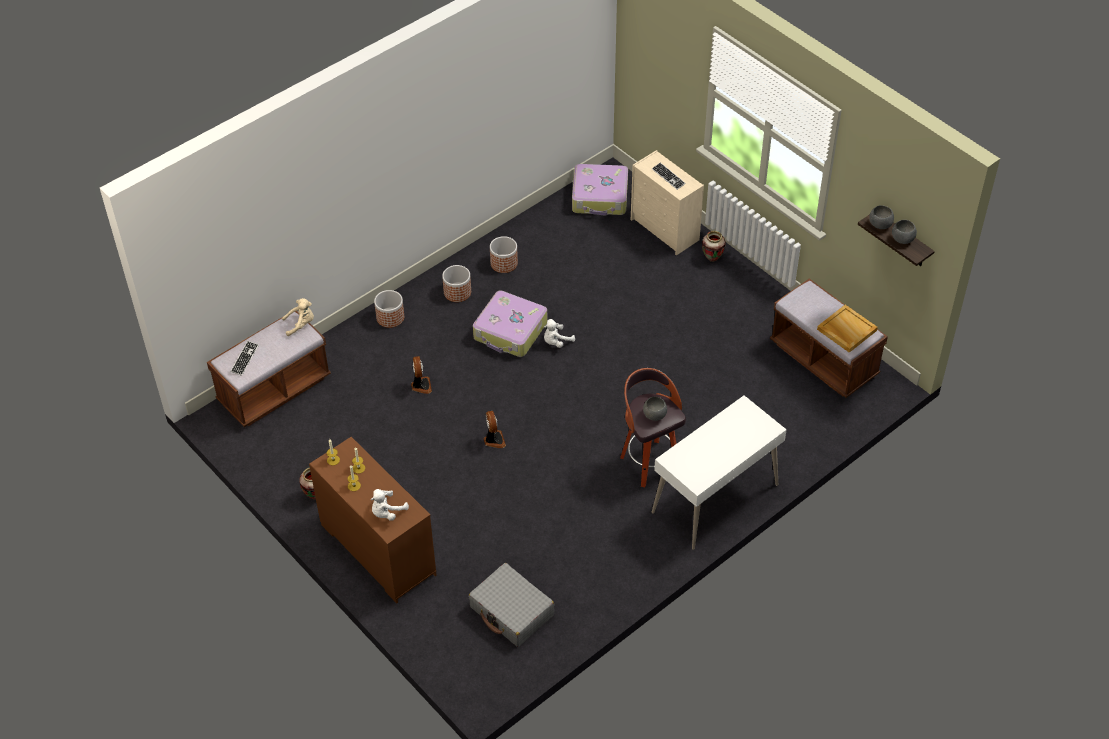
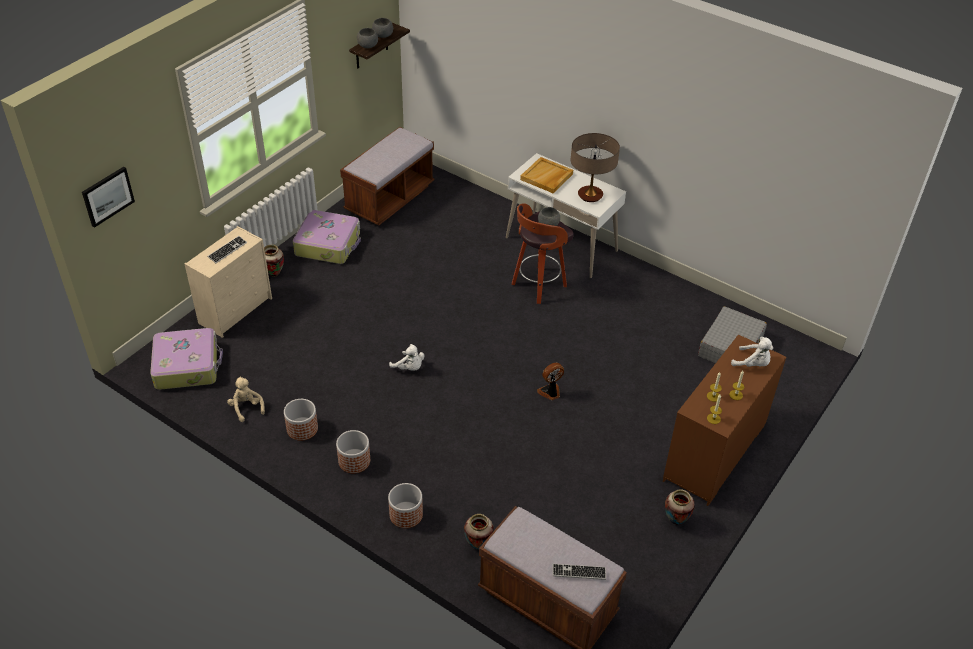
camera: 105 degrees left, 5 degrees down
(301, 324) = (506, 530): beige plush toy -> beige plush toy (246, 408)
(343, 357) = (478, 545): none -> vase
(421, 385) = (499, 464): fan -> none
(510, 331) = (403, 405): suitcase -> suitcase (328, 244)
(641, 43) = (107, 196): none -> picture
(695, 460) = (590, 195): none -> table lamp
(846, 330) = (401, 143): beige tray -> beige tray (546, 177)

